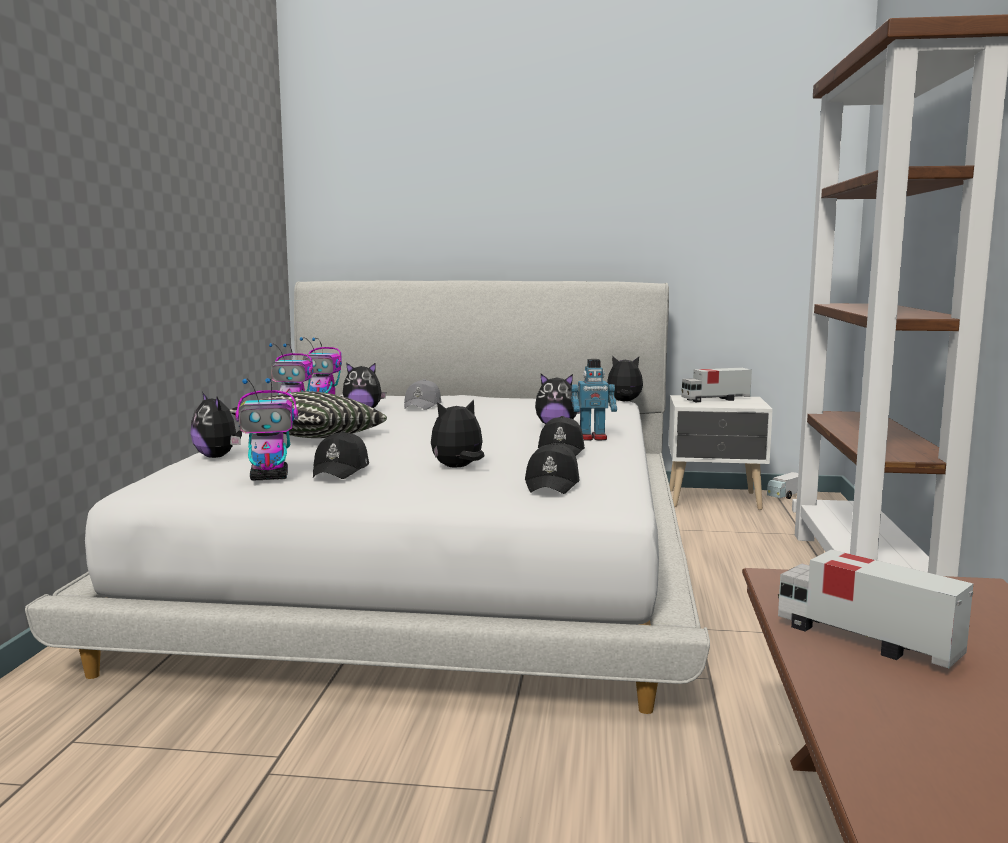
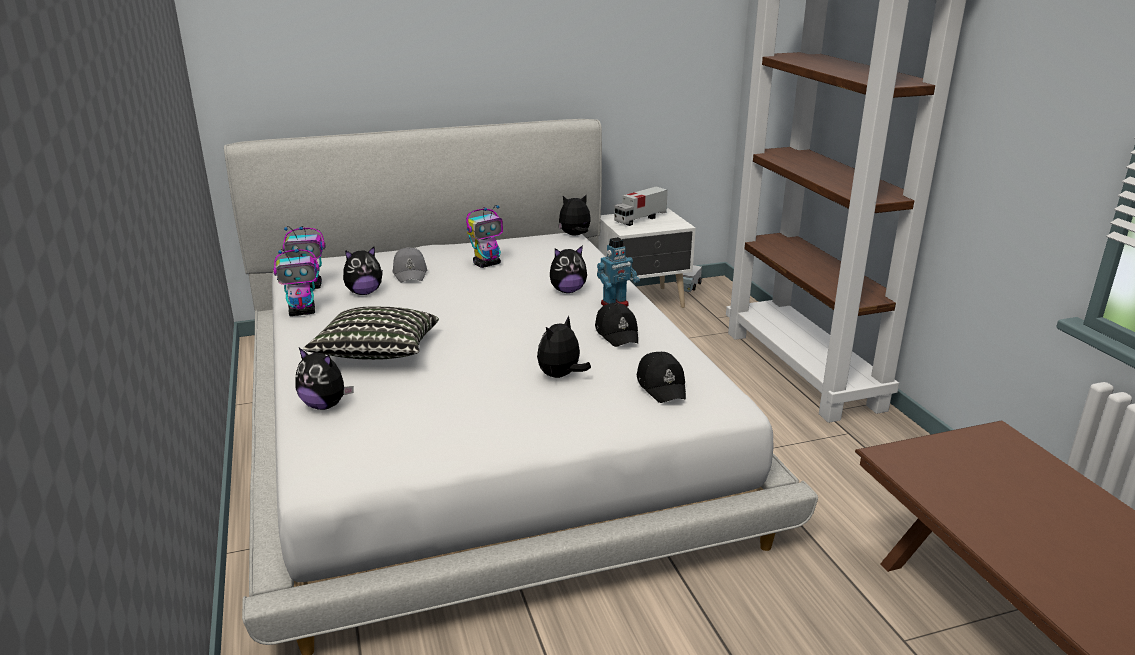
camera: 25 degrees left, 15 degrees up
(270, 478) = (425, 432): toy robot -> toy robot (487, 264)
(341, 470) = (474, 405): black cap -> none
(865, 640) = (989, 510): toy truck -> none

